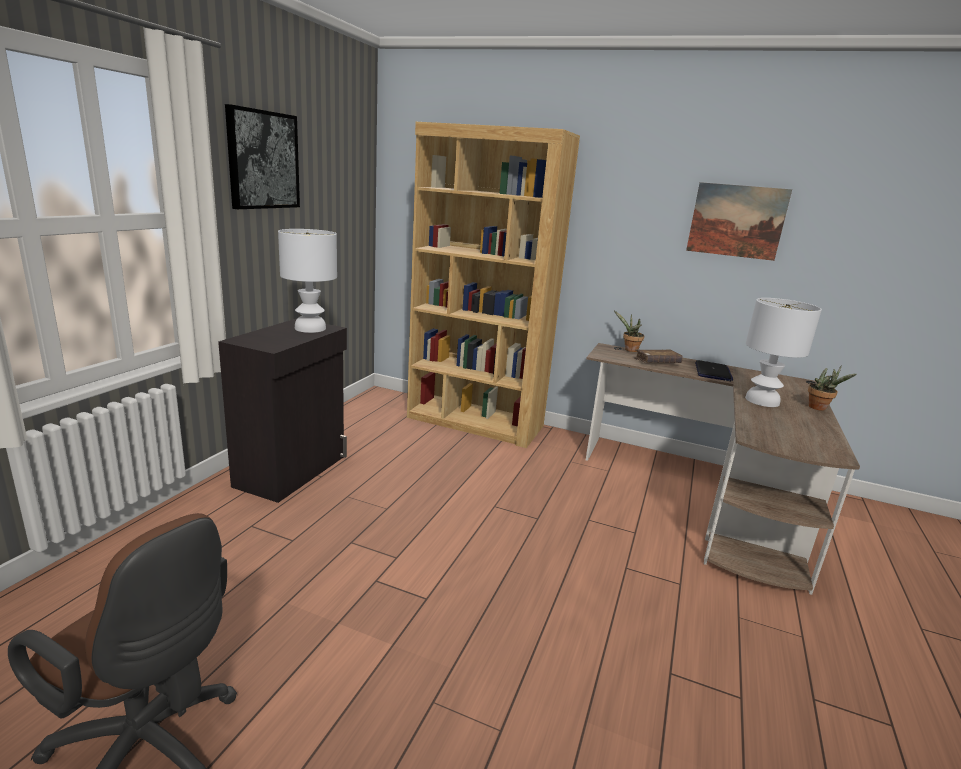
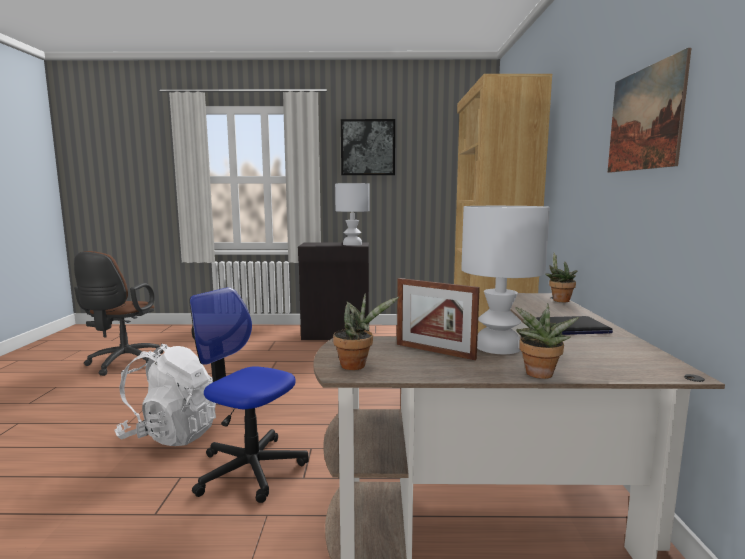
camera: 70 degrees right, 10 degrees down
(559, 677) = (171, 434): none -> white backpack
(657, 362) = (542, 309): brown book -> none
(660, 615) = (250, 469): none -> office chair
(777, 419) = (434, 351): none -> picture frame
(818, 448) = (357, 365): none -> potted plant

